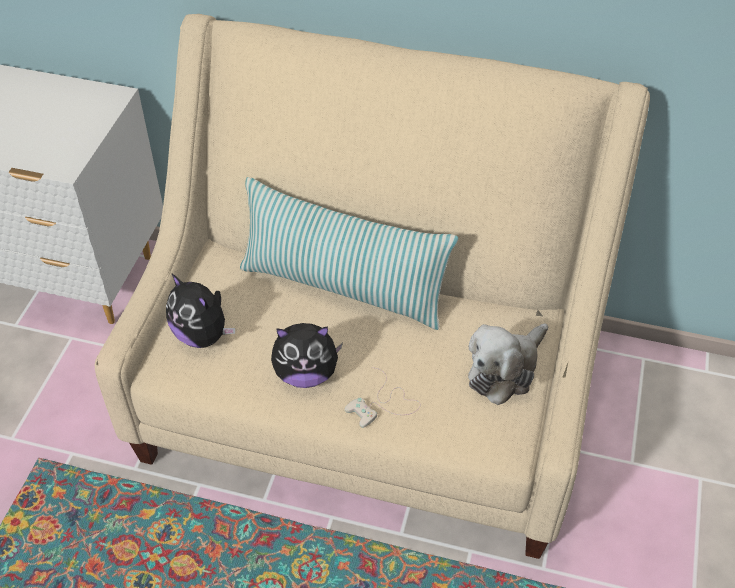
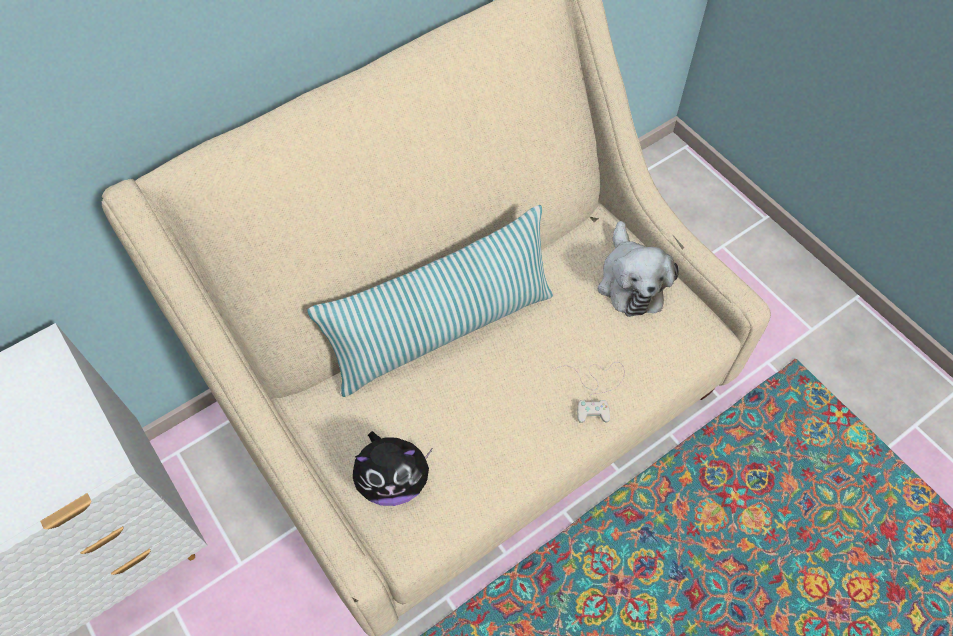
camera: 50 degrees left, 10 degrees up
(306, 374) = (514, 425): plush toy -> none

